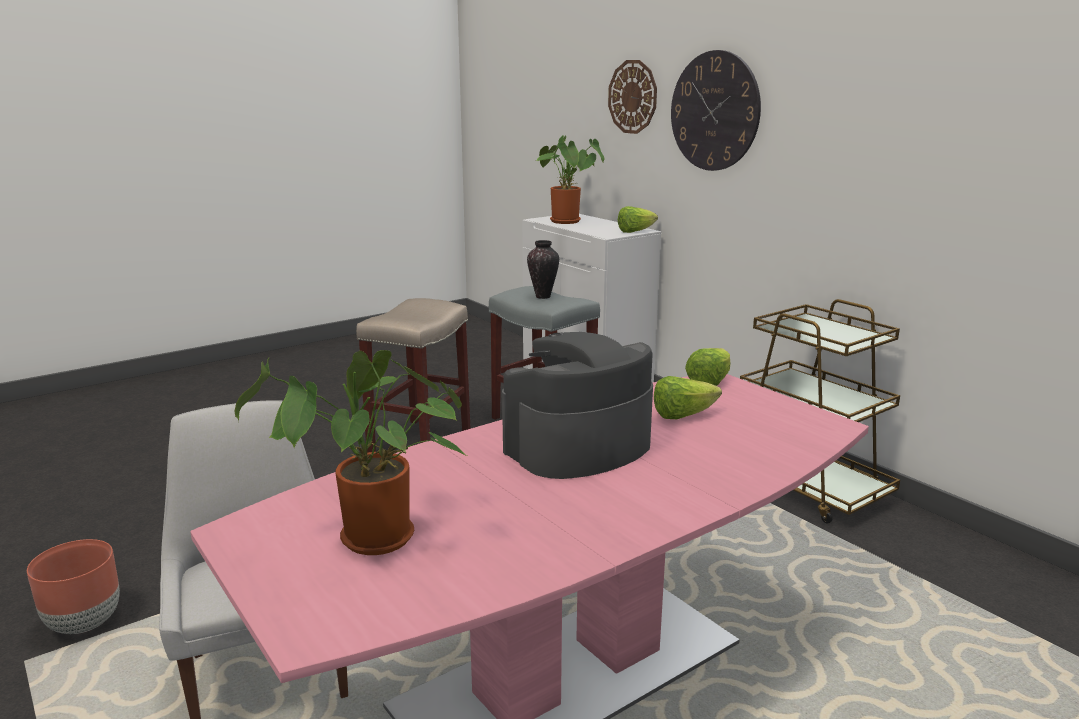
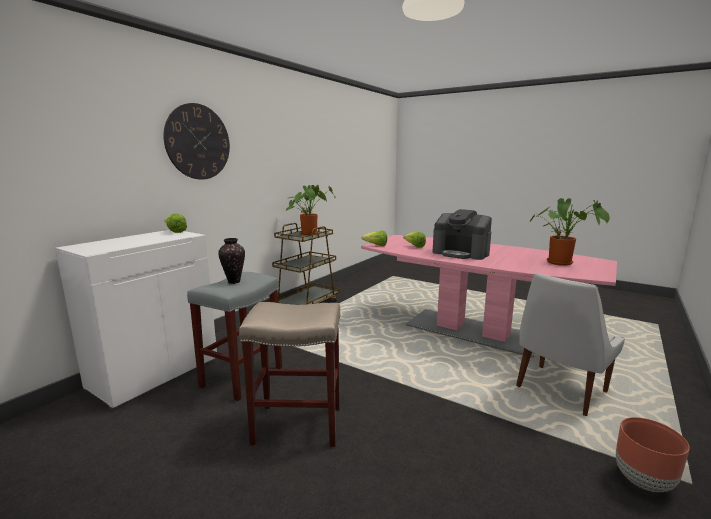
camera: 110 degrees left, 5 degrees down
(568, 222) = (117, 244): potted plant -> potted plant (310, 233)
(633, 97) = (117, 130): wall clock -> none

